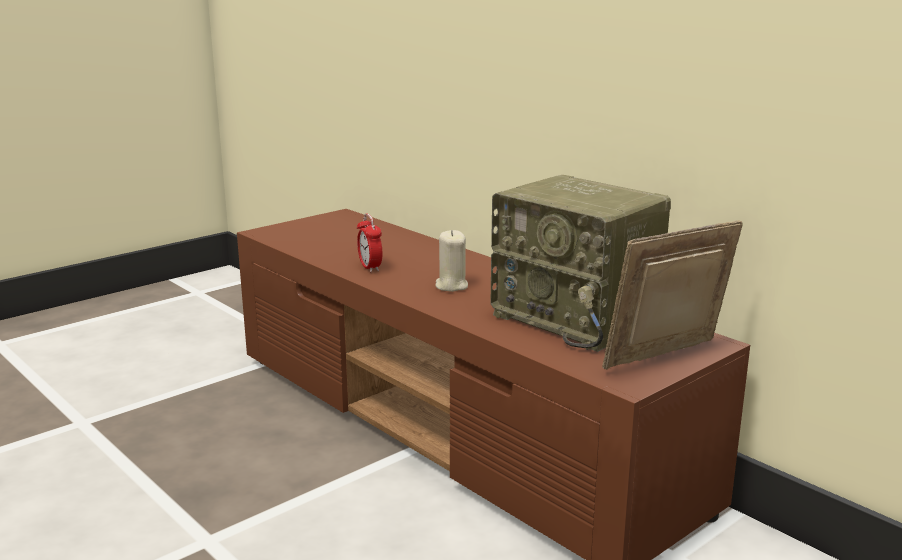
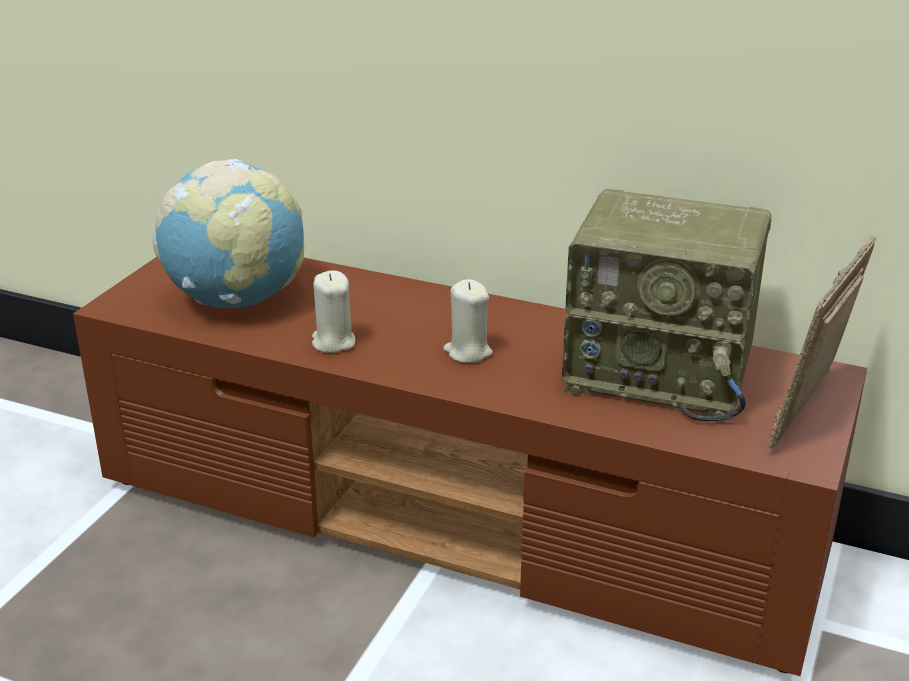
camera: 25 degrees left, 10 degrees up
(336, 240) = (236, 300): none -> globe
(370, 267) = (333, 342): alarm clock -> beige candle

